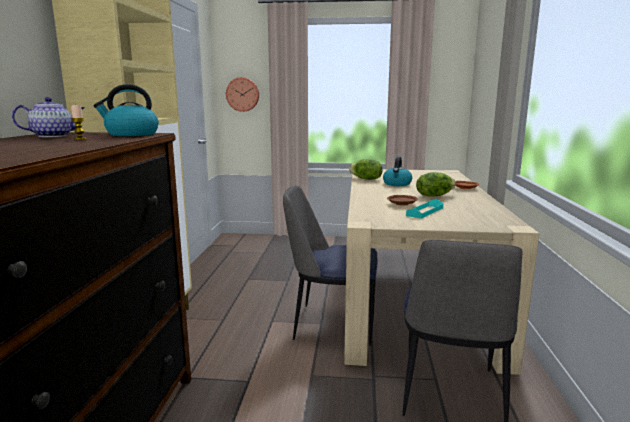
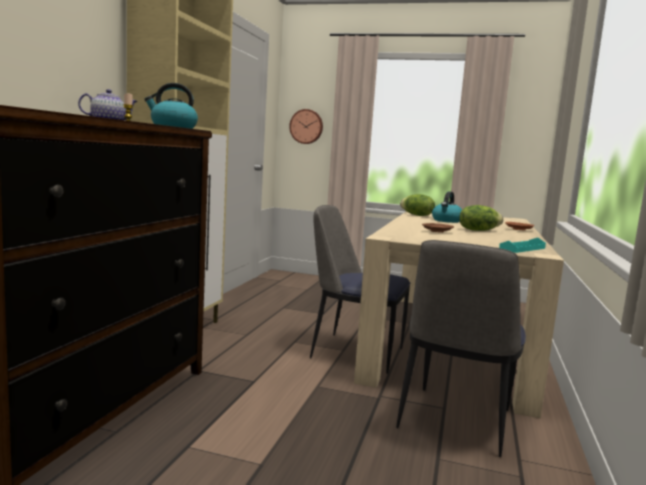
camera: 10 degrees right, 5 degrees down
(425, 211) = (456, 238): turquoise tray -> turquoise tray (522, 249)

